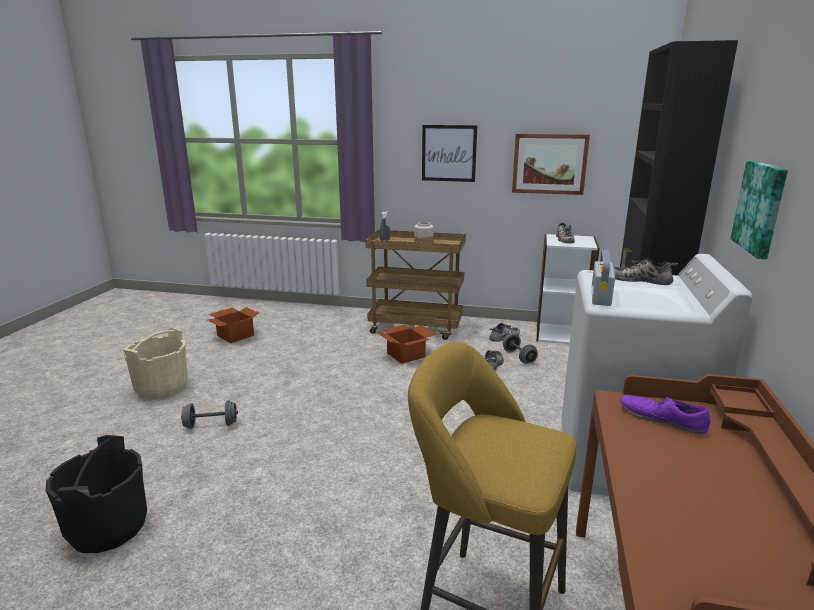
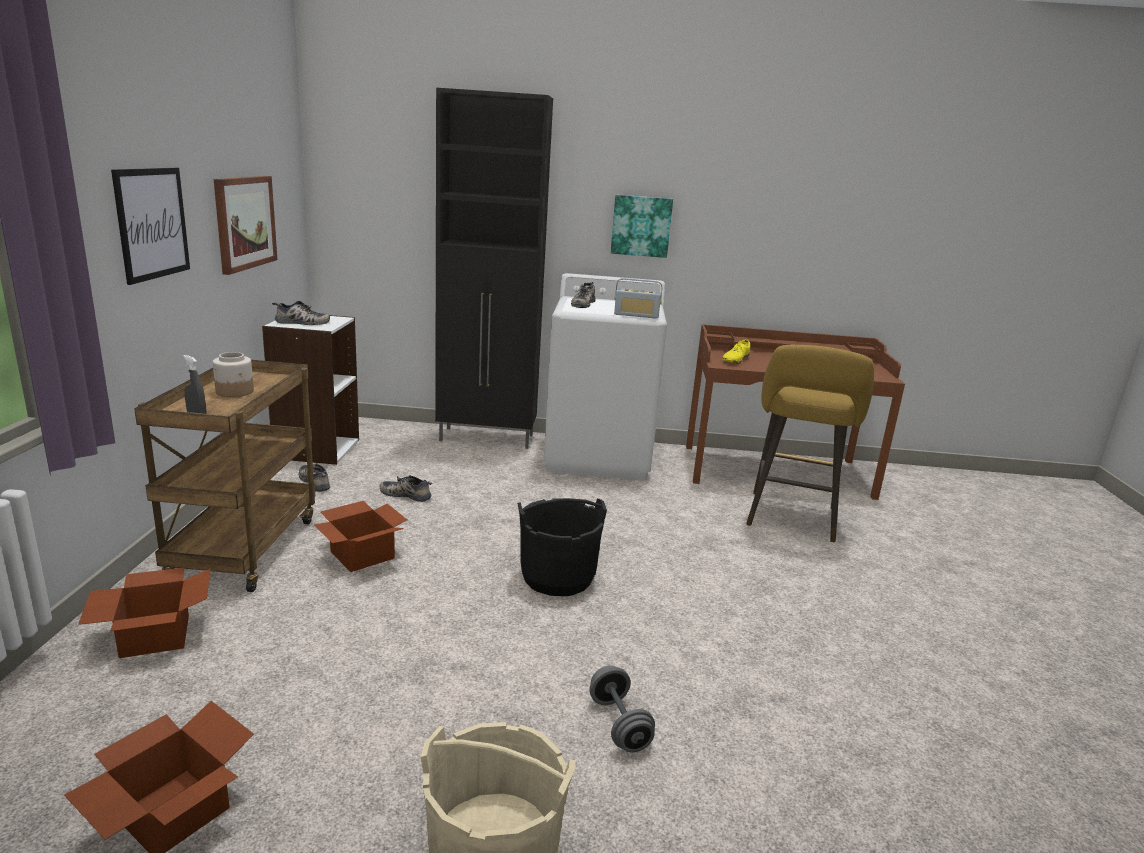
camera: 100 degrees left, 0 degrees up
(108, 527) = (877, 750): black bucket -> black bucket (557, 577)
(341, 320) = (153, 635): none -> cardboard box
(519, 357) = (385, 478): grey dumbbell -> none
(661, 419) = (735, 359): purple shoe -> yellow shoe

